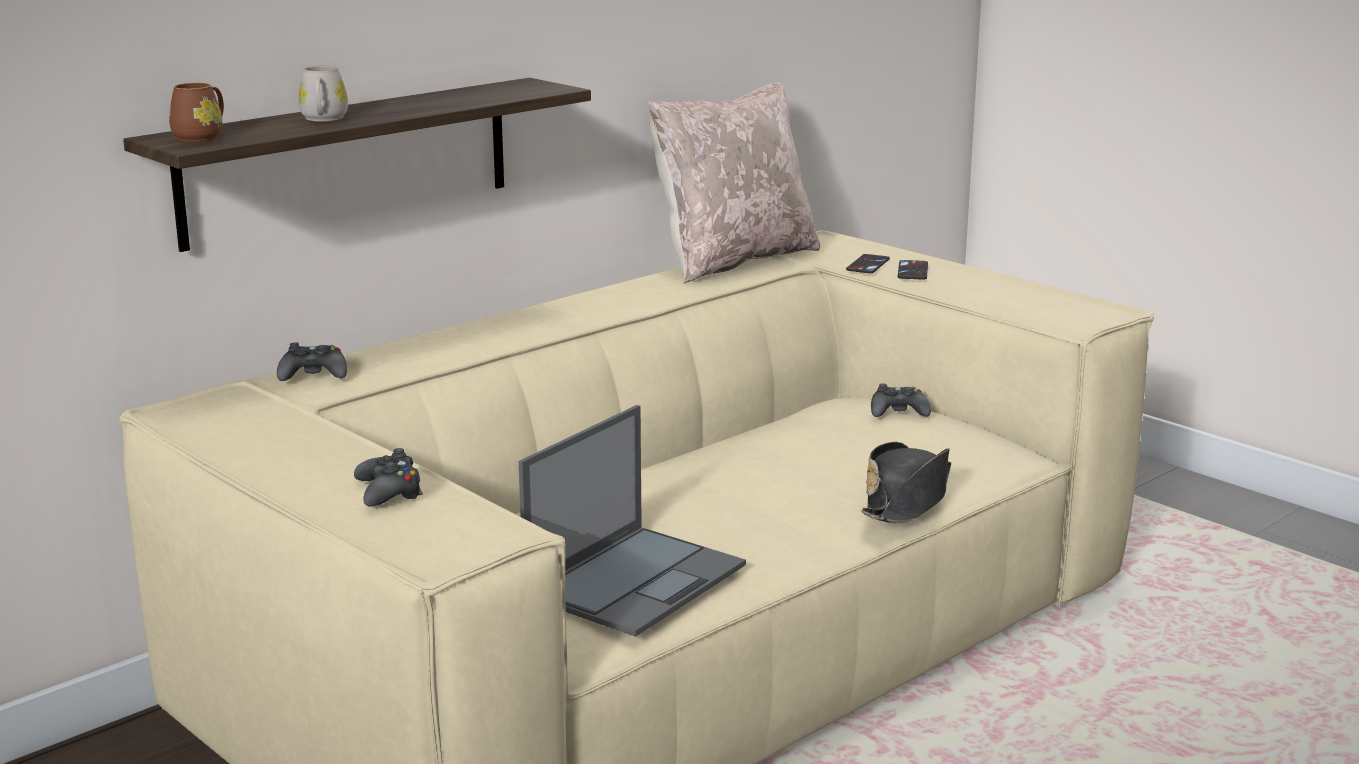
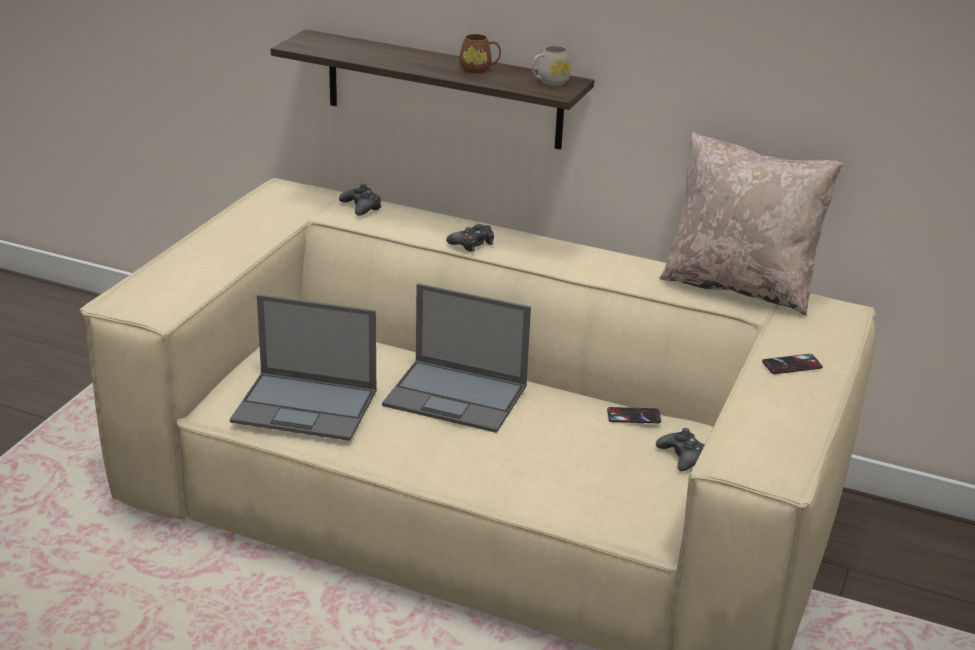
camera: 65 degrees right, 10 degrees up
(202, 137) = (319, 42): brown mug -> brown mug (479, 69)
(323, 119) = (392, 57): white mug -> white mug (549, 82)
(389, 491) = (195, 270): black game controller -> black game controller (472, 243)
(689, 490) = (457, 396): none -> laptop
(867, 264) = (788, 342): phone -> phone (634, 416)
(907, 500) = (511, 490): black hat -> none

